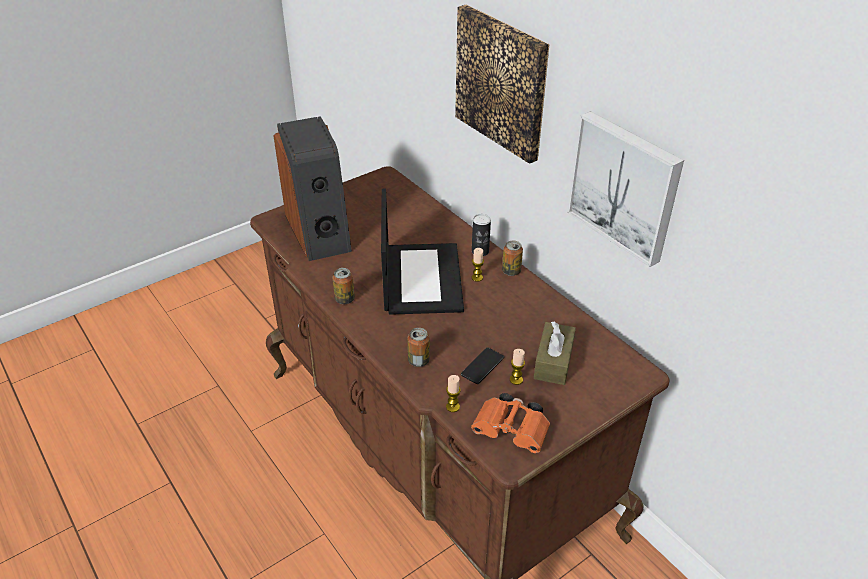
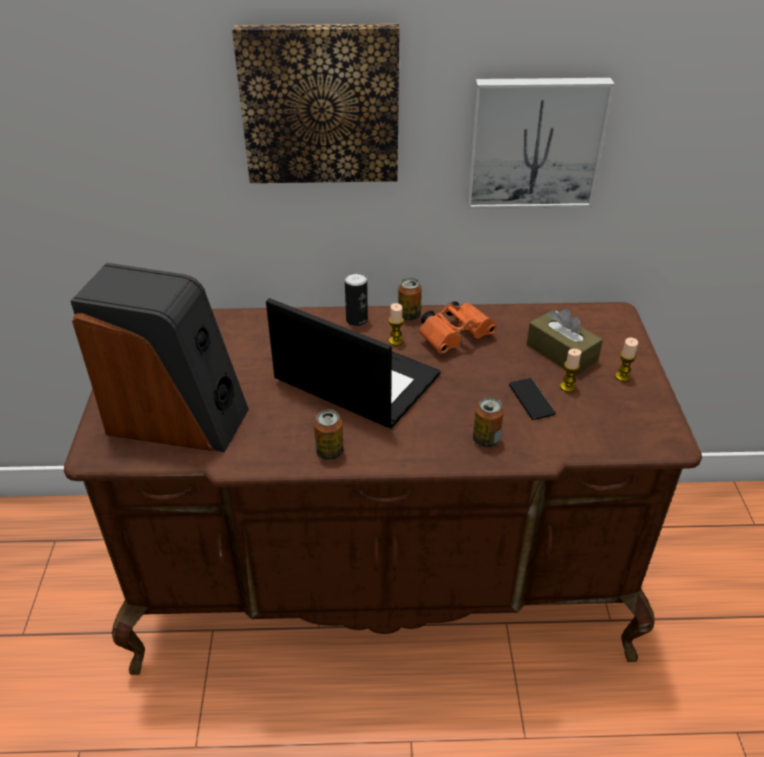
camera: 55 degrees left, 0 degrees up
(453, 407) = (574, 446): candle -> candle (622, 376)
(513, 432) = (636, 422): orange binoculars -> orange binoculars (456, 337)

